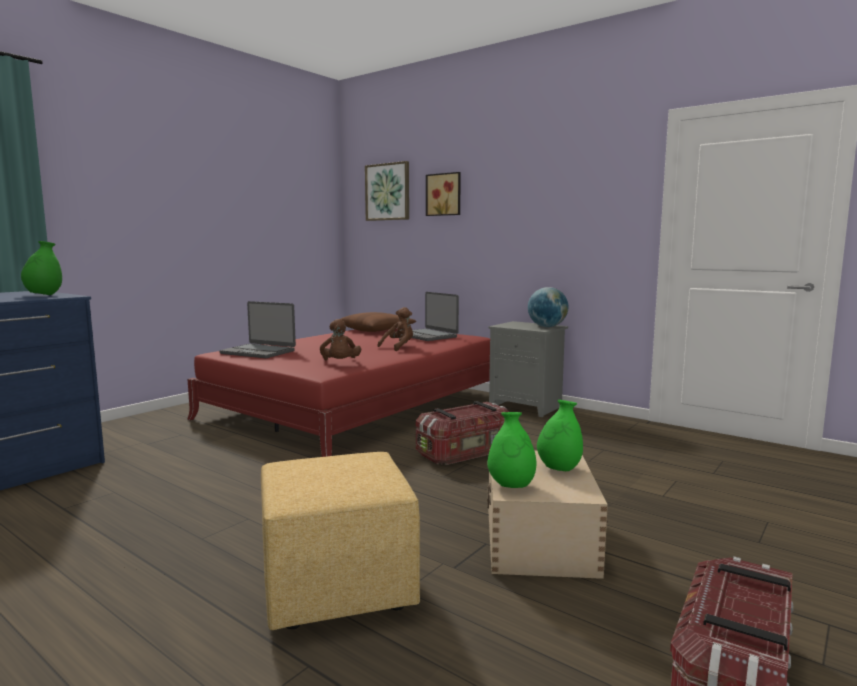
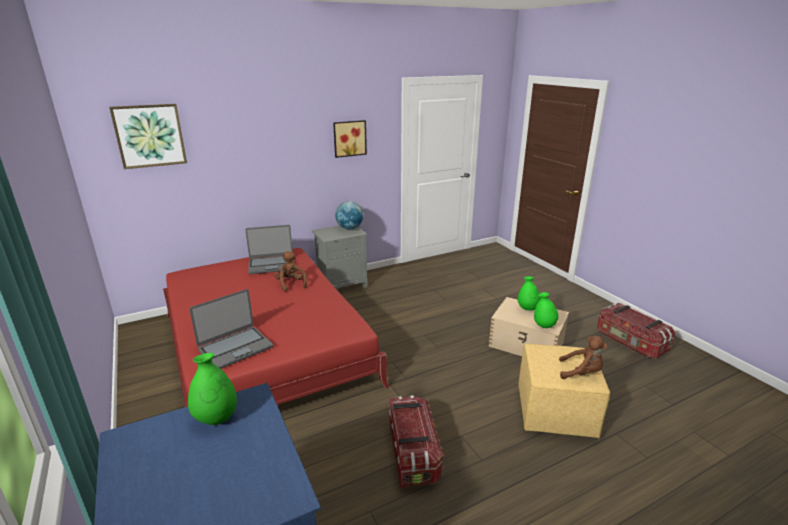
camera: 65 degrees left, 15 degrees up
(340, 363) = (328, 317): brown plush toy -> brown plush toy (581, 373)
(376, 330) = (196, 276): brown pillow -> none
(444, 194) = (228, 136): picture -> picture (349, 138)
(466, 453) = (407, 329): storage box -> storage box (412, 453)

